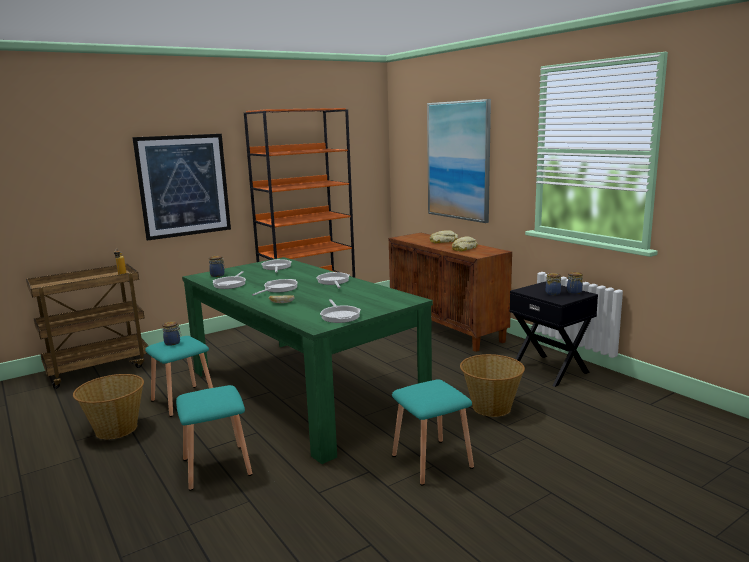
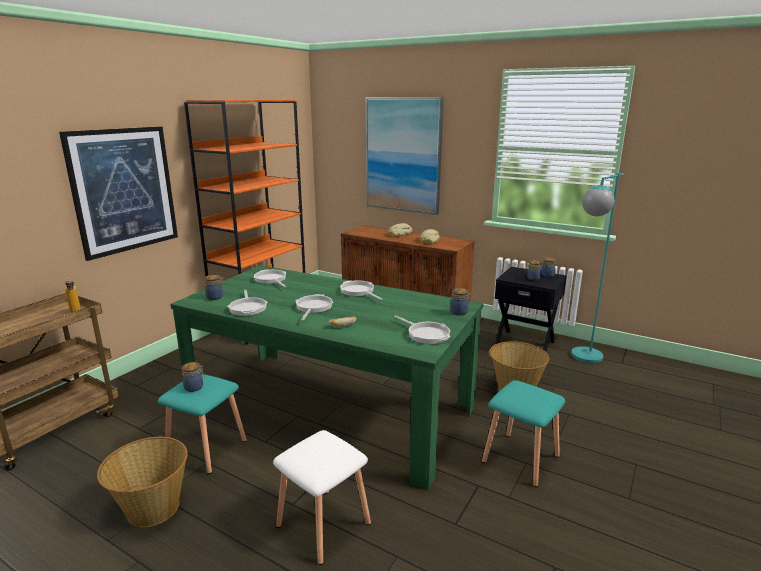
camera: 25 degrees left, 5 degrees up
(216, 466) = (322, 524): turquoise stool -> white stool
(396, 304) = (460, 312): none -> jar
(602, 393) = (581, 359): none -> turquoise floor lamp

